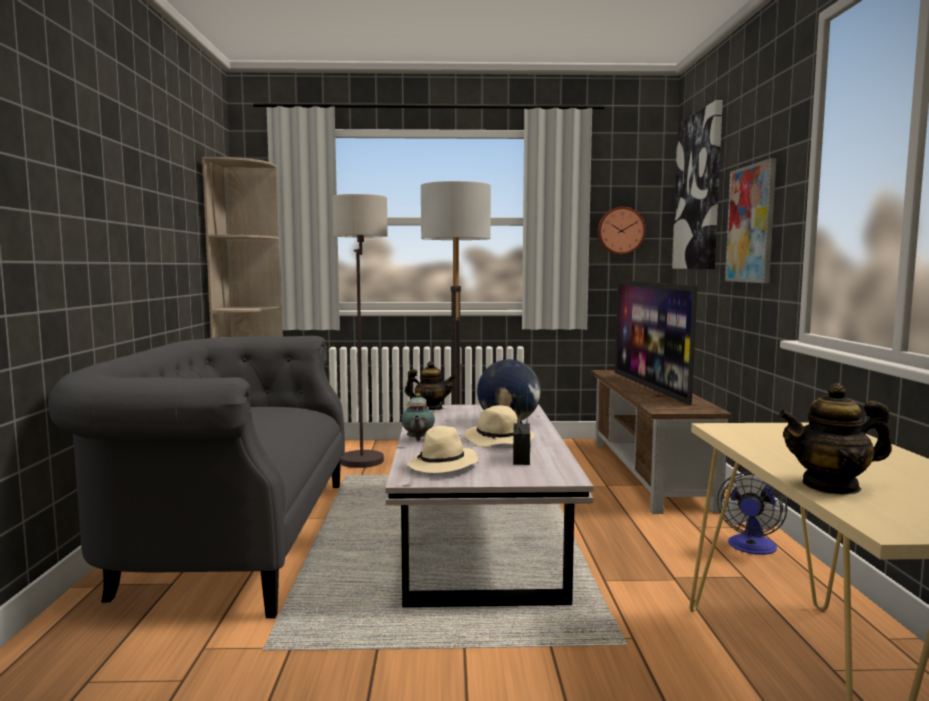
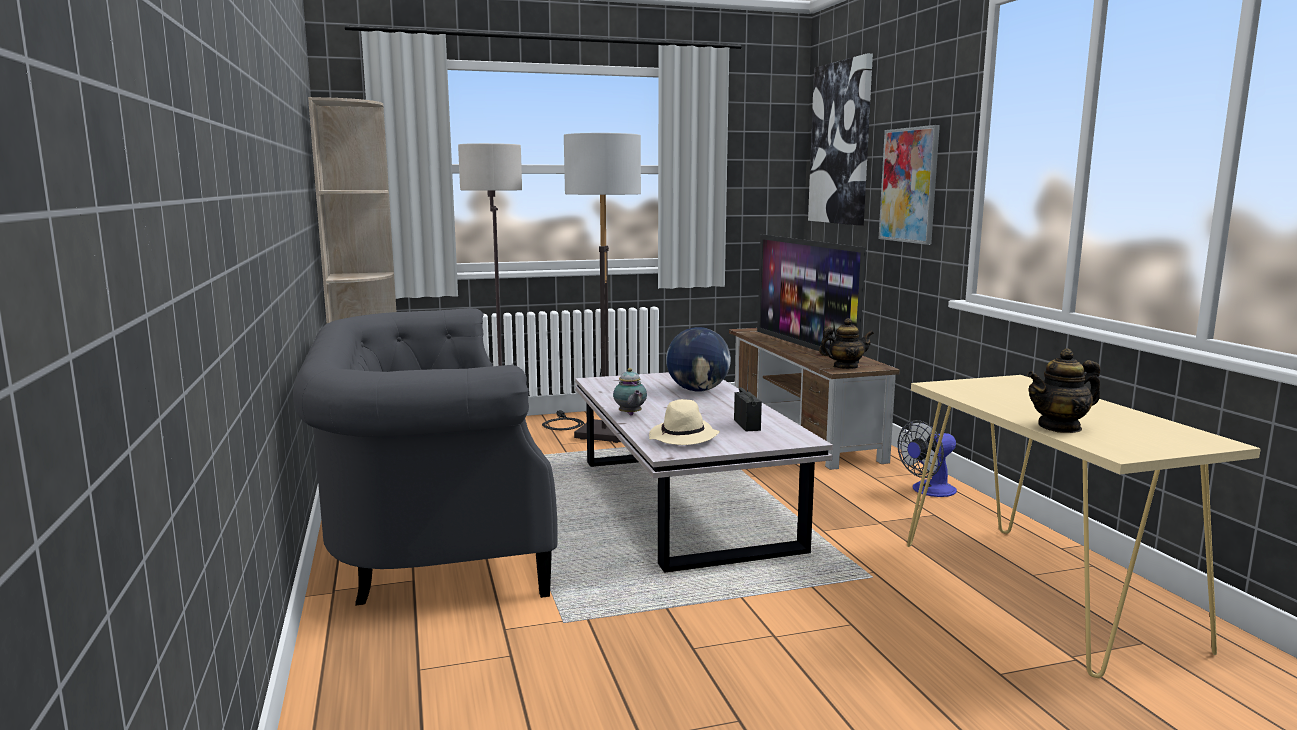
camera: 15 degrees left, 5 degrees up
(430, 408) = (604, 381): teapot -> teapot (845, 367)
(499, 440) = (708, 409): beige hat -> none
(620, 231) = (754, 180): wall clock -> none
(751, 548) = (928, 491): fan -> fan turned 45 degrees clockwise

